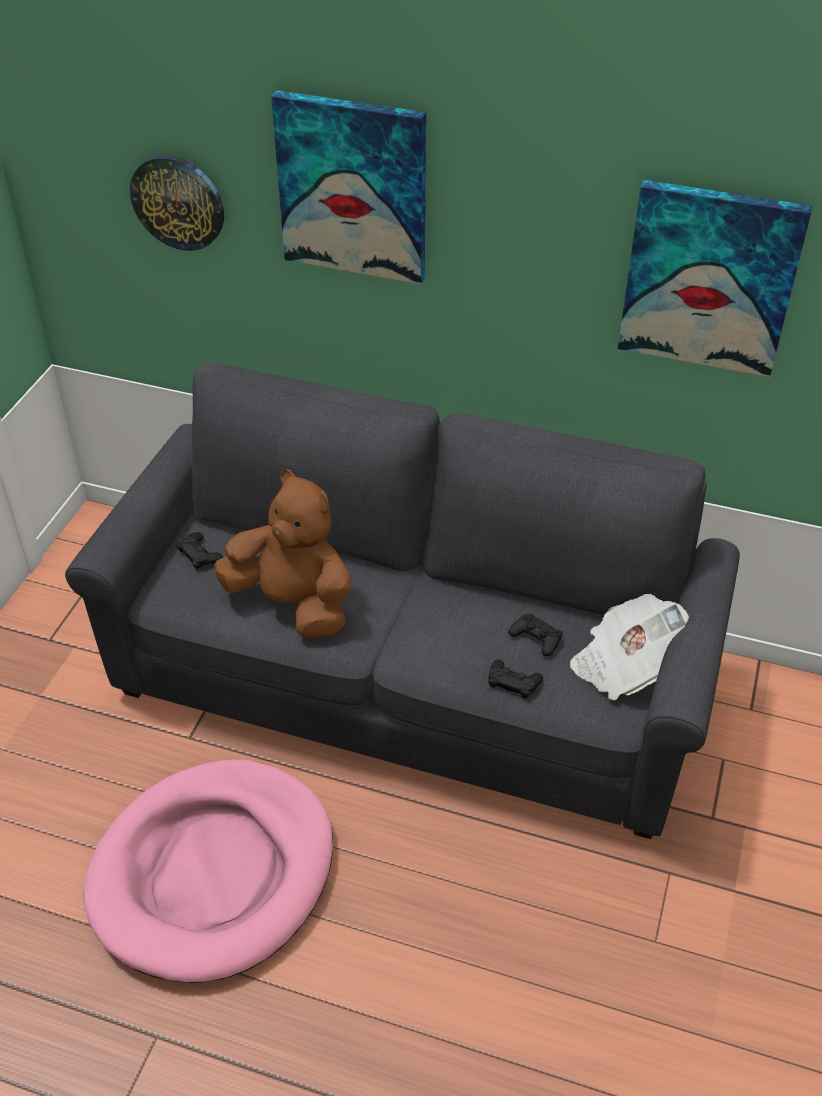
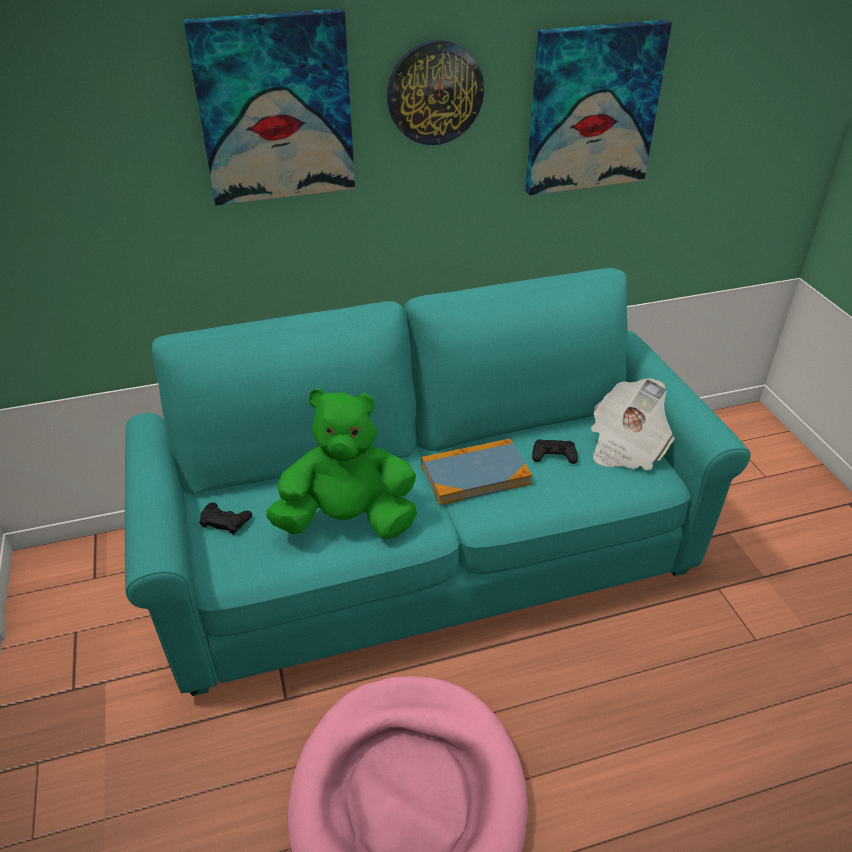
camera: 35 degrees left, 5 degrees down
(178, 202) = (82, 179): wall clock -> wall clock (434, 93)
(293, 604) = (348, 520): brown plush toy -> green plush toy
(411, 678) = (426, 553): grey sofa -> turquoise sofa
(441, 618) = (475, 474): none -> book
(513, 682) = (571, 492): black game controller -> none

